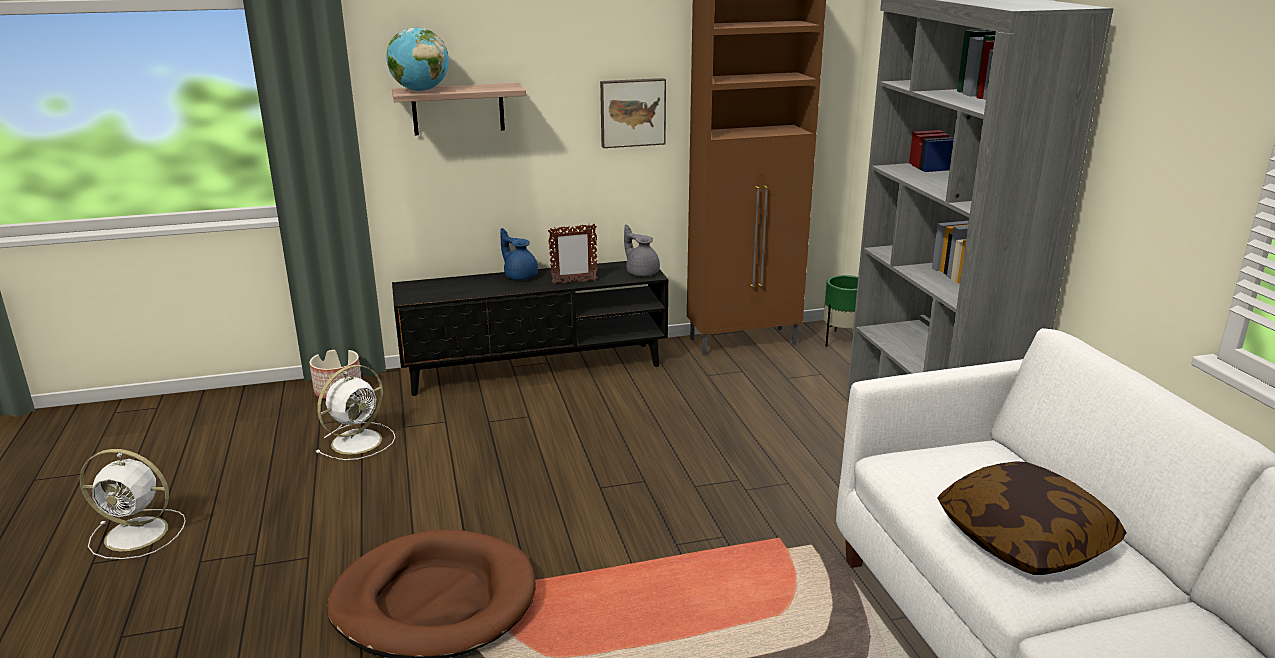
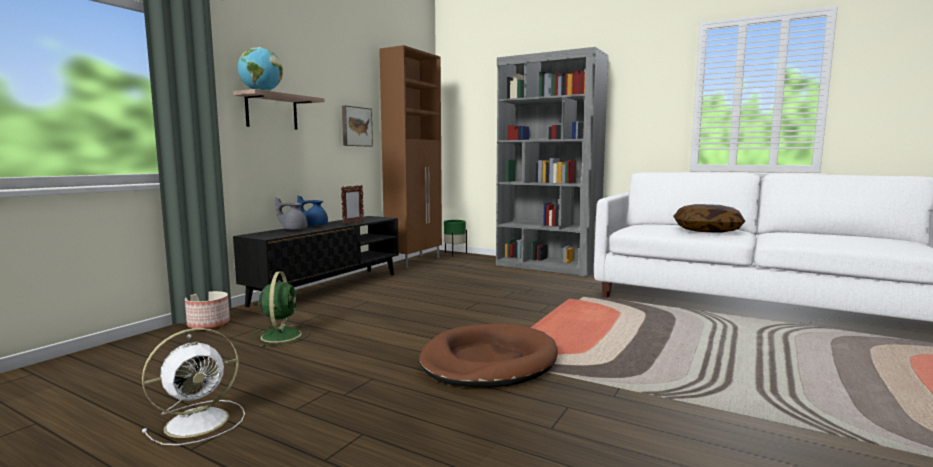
camera: 45 degrees left, 15 degrees down
(358, 441) = (281, 335): white fan -> green fan
(641, 272) = (378, 218): grey teapot -> grey teapot (293, 229)

